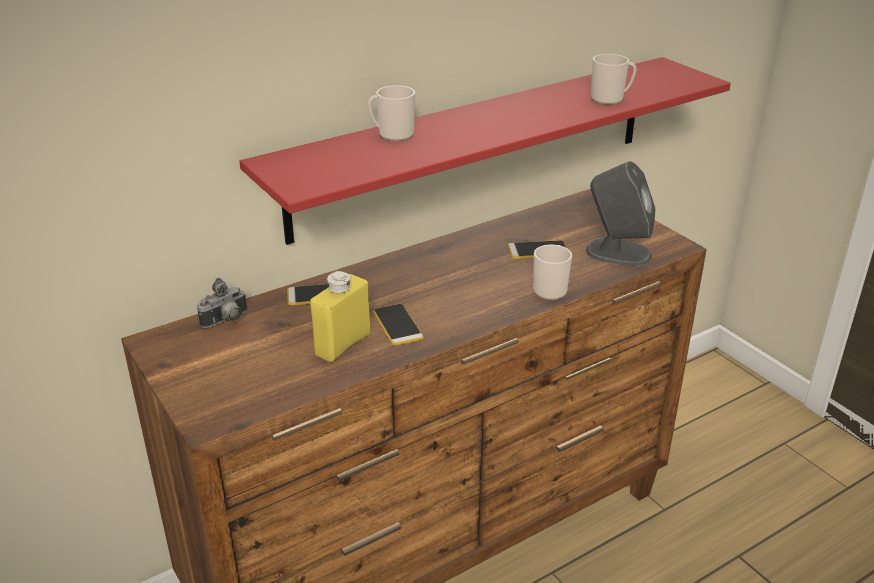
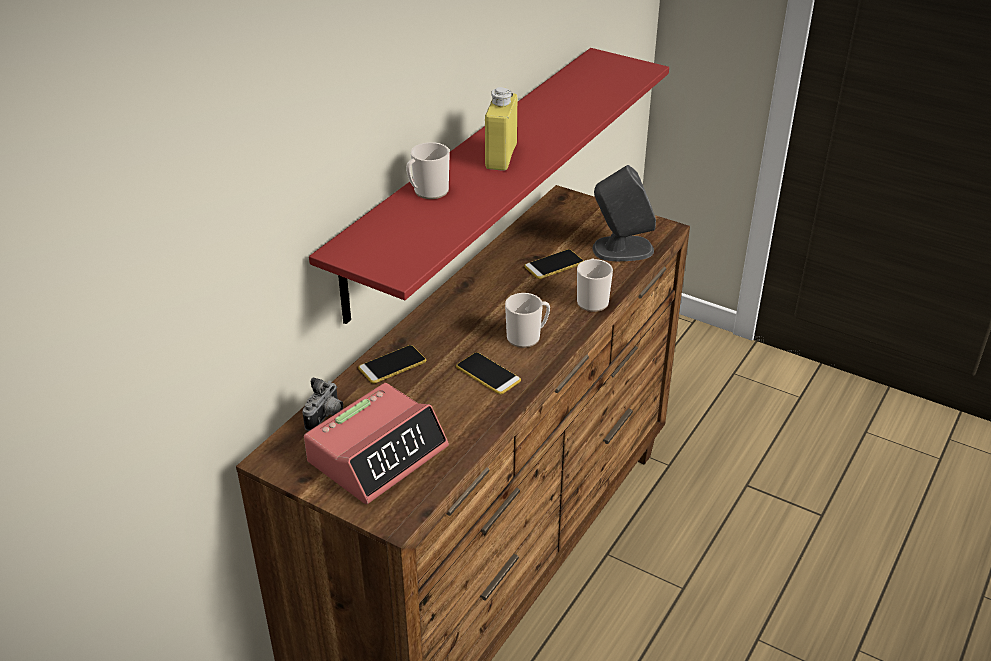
camera: 25 degrees left, 5 degrees up
(242, 363) = (378, 454): none -> alarm clock
(343, 344) = (454, 407): yellow bottle -> yellow bottle (501, 157)
(610, 99) = (585, 107): mug -> mug (527, 337)

